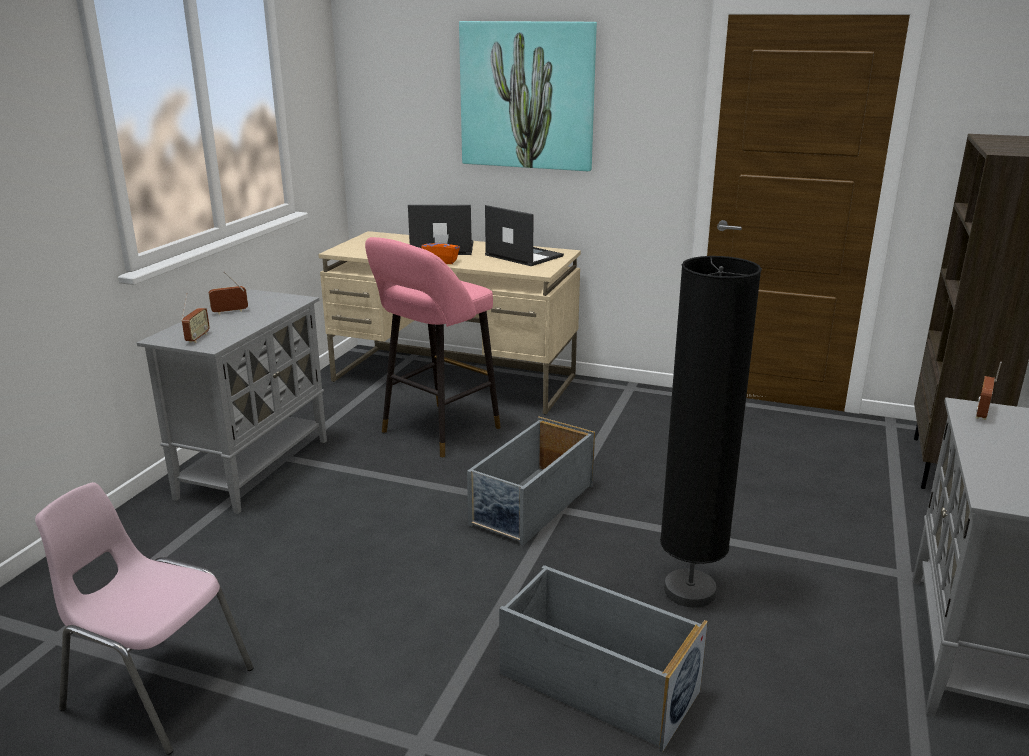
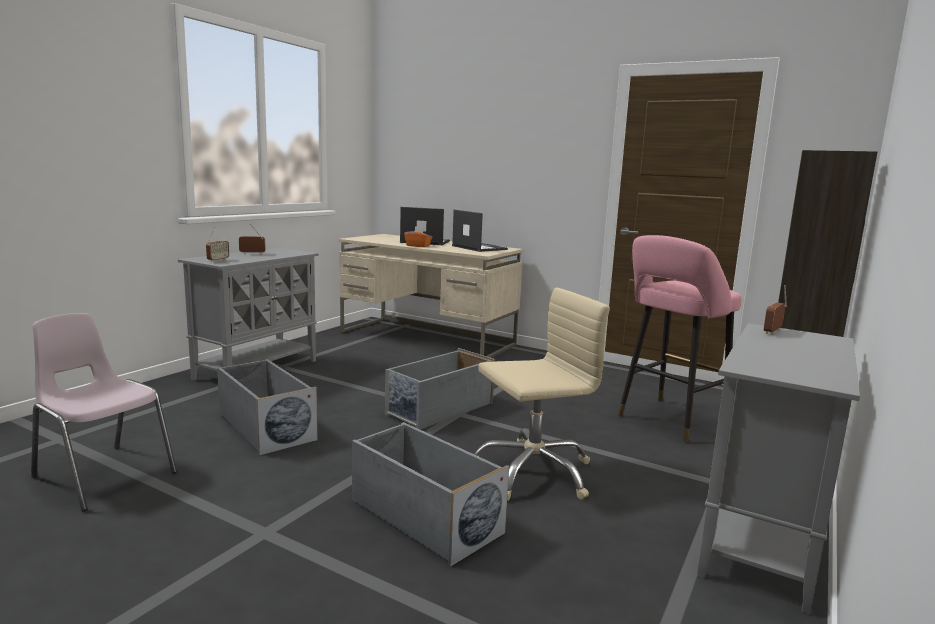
camera: 10 degrees right, 10 degrees down
(323, 570) = (265, 426): none -> grey storage box
(436, 432) = (395, 364): pink stool -> pink stool (668, 421)
(527, 96) = (492, 138): picture -> none
(690, 591) = (532, 472): black floor lamp -> beige office chair

